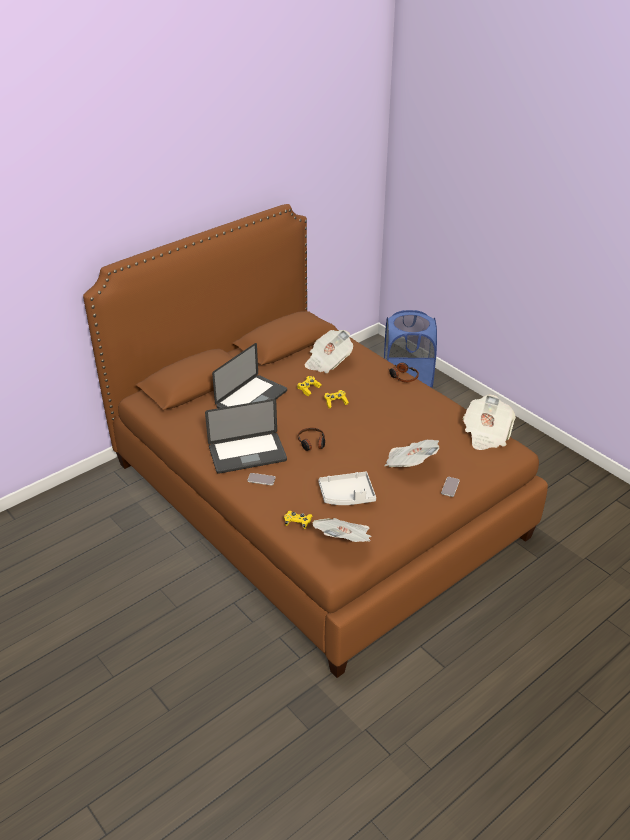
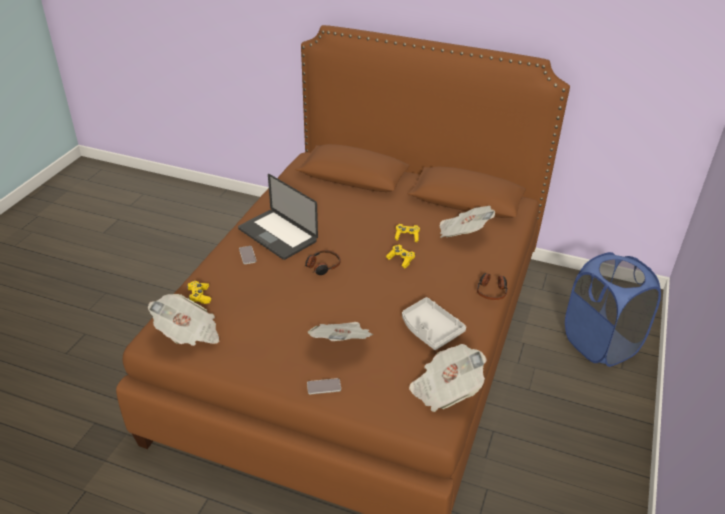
camera: 60 degrees right, 0 degrees up
(251, 399) = (359, 210): laptop -> none
(347, 495) = (256, 314): grey tray -> grey tray (430, 330)

